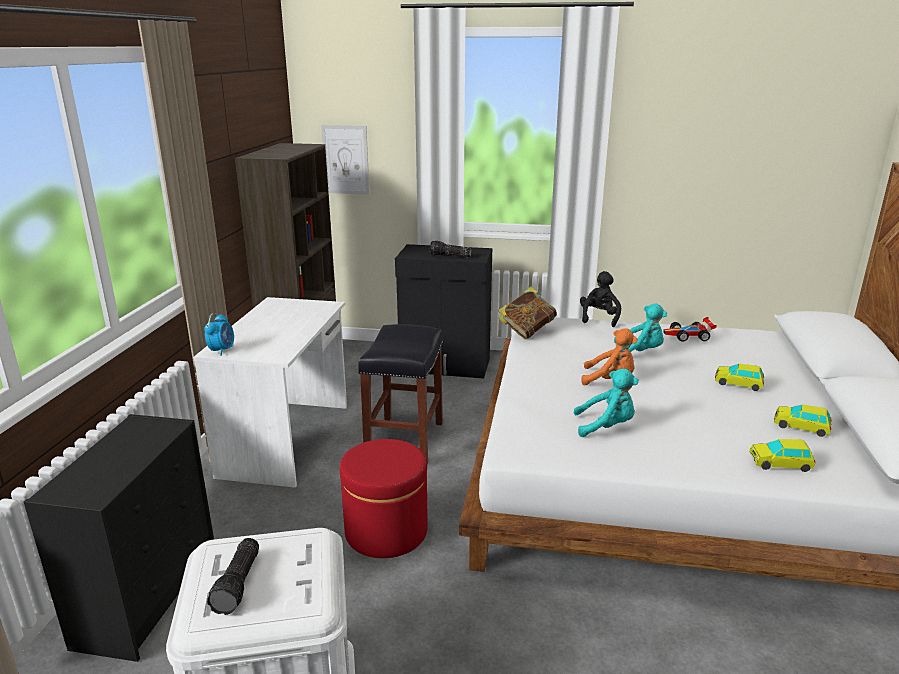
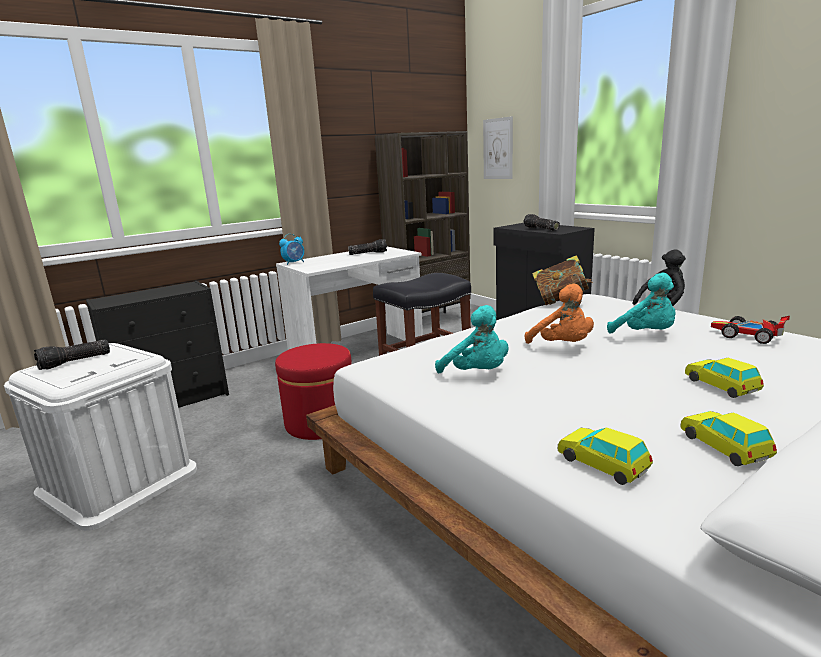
camera: 45 degrees right, 5 degrees down
(283, 314) = (368, 253): none -> flashlight

